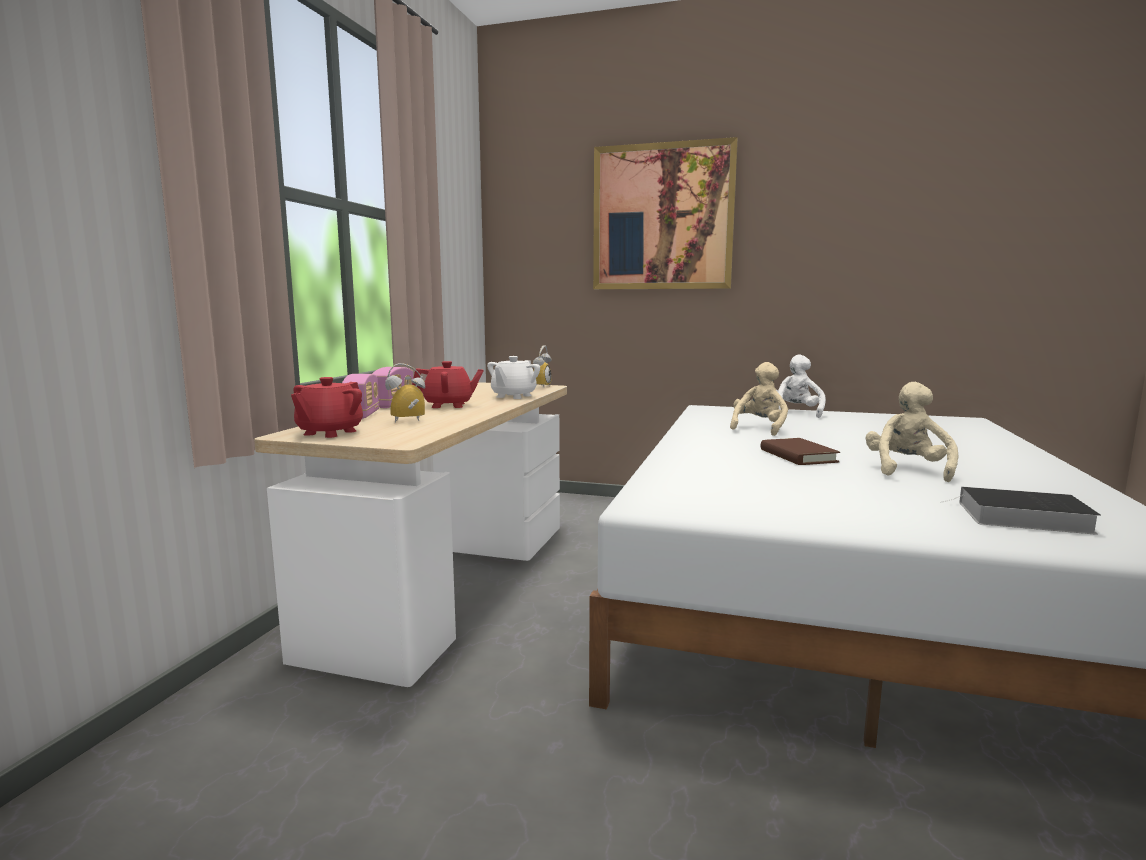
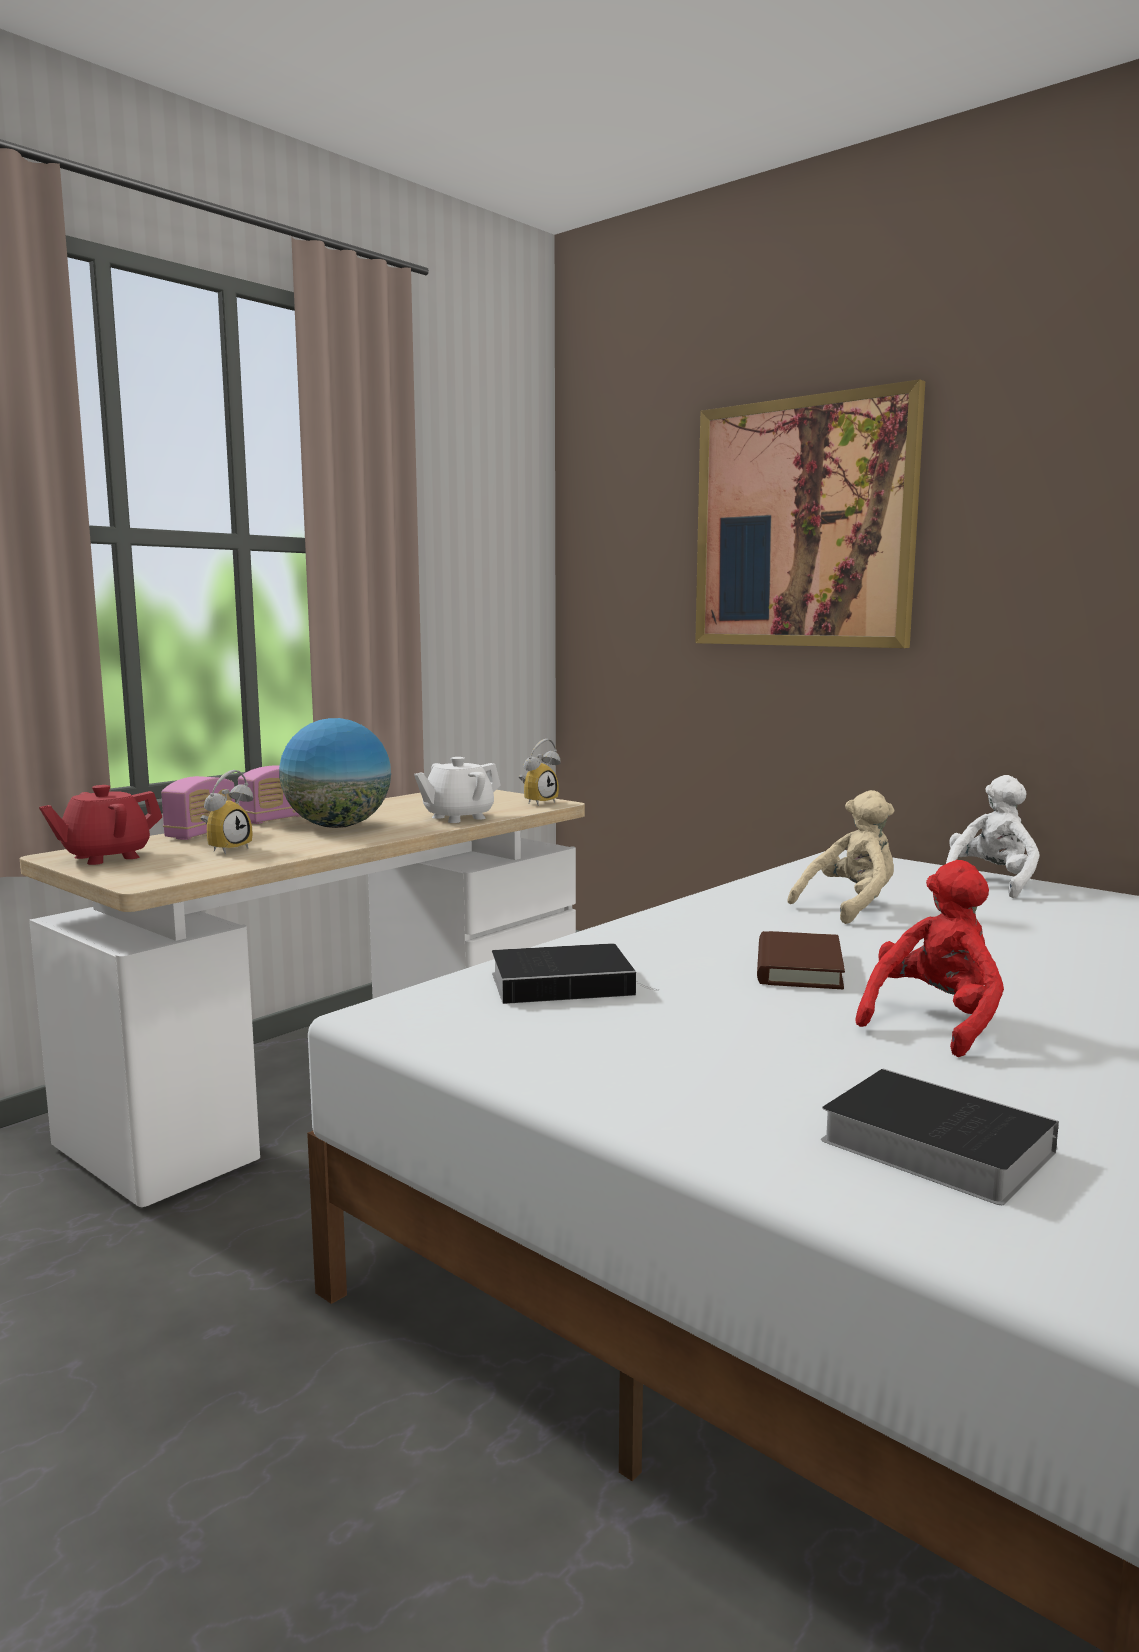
camera: 25 degrees right, 0 degrees up
(408, 421) = (226, 849): alarm clock -> alarm clock turned 120 degrees clockwise
(449, 405) = (337, 826): red teapot -> globe
(705, 477) = (566, 983): none -> book
(907, 470) = (935, 1022): beige plush toy -> red plush toy

